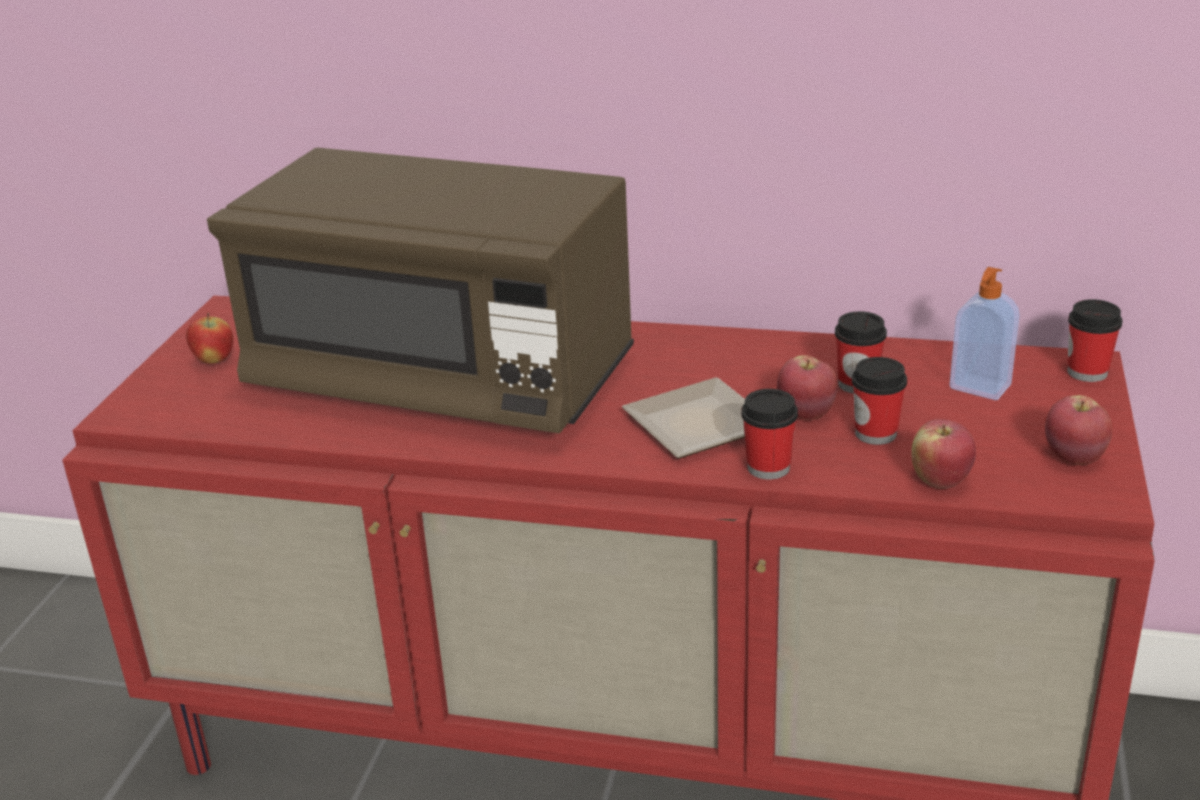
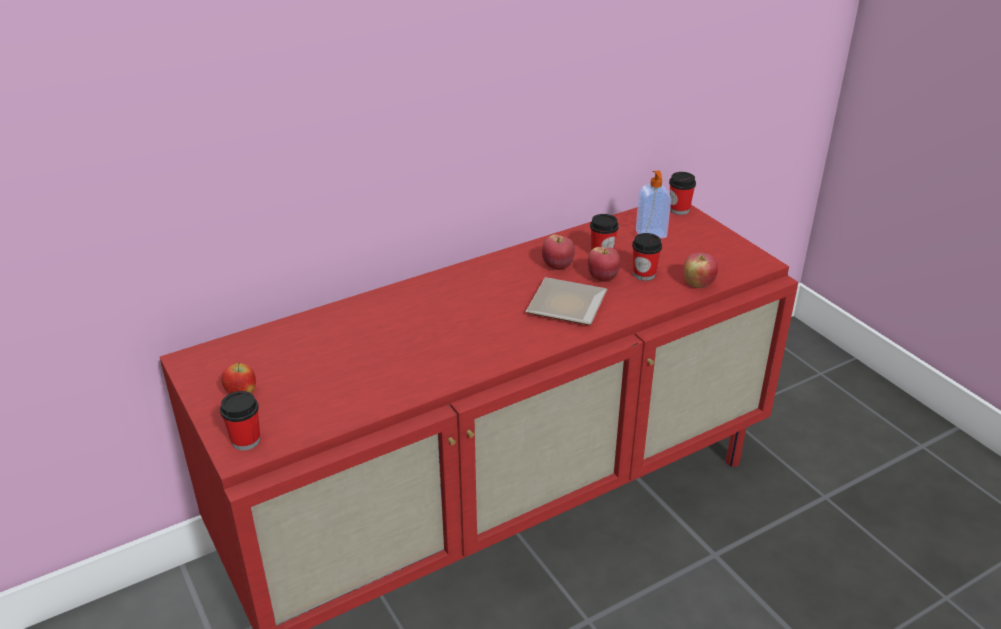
camera: 45 degrees left, 5 degrees up
(442, 379) = (403, 341): brown microwave -> none
(768, 467) = (627, 311): cup -> cup (246, 440)
(1074, 457) = (727, 251): apple -> apple (557, 266)

